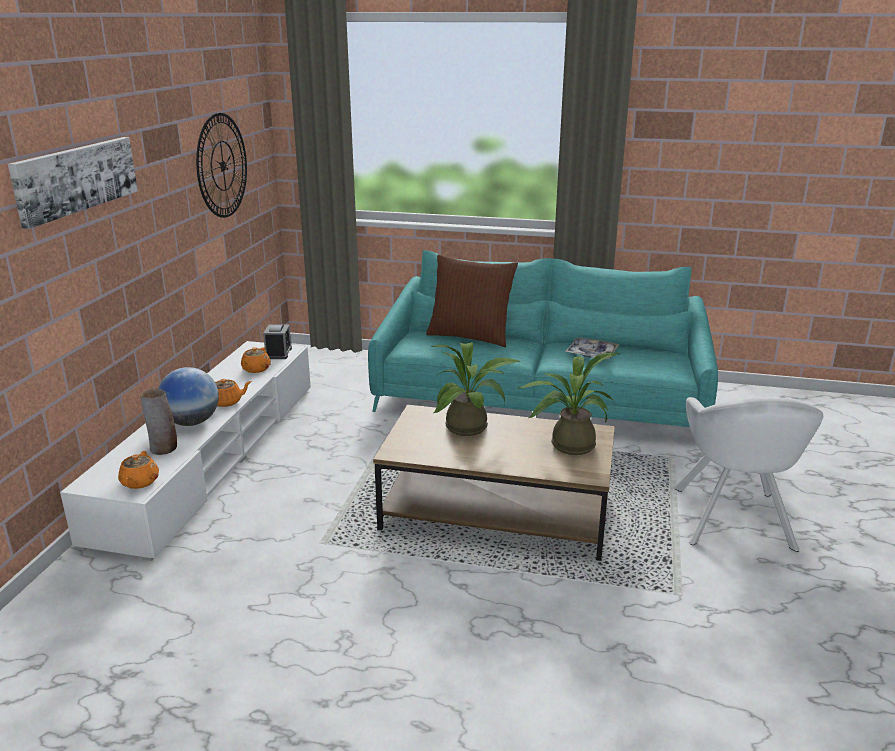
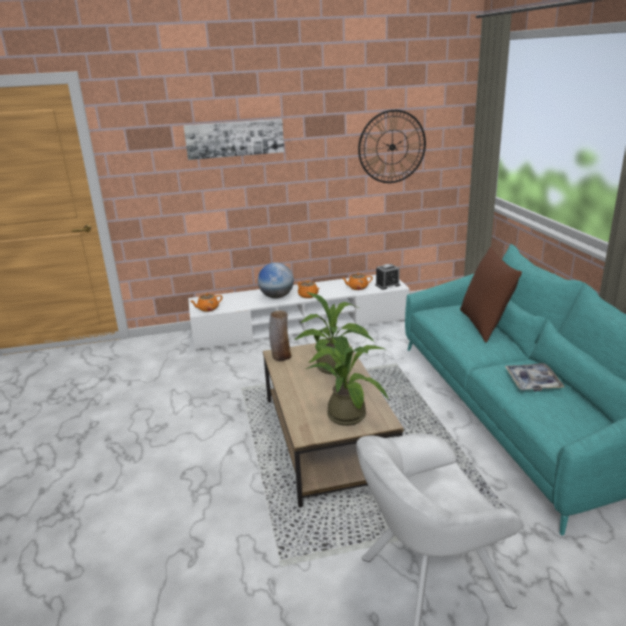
camera: 65 degrees right, 0 degrees up
(163, 449) = (243, 301): vase -> vase (281, 357)

